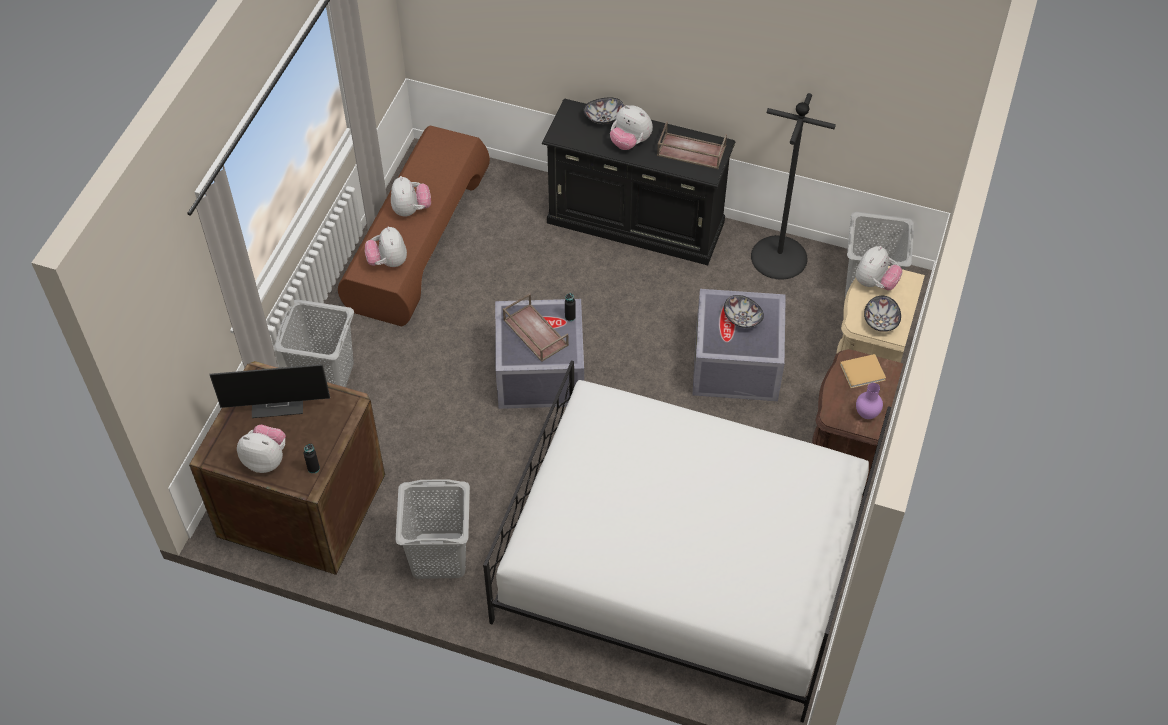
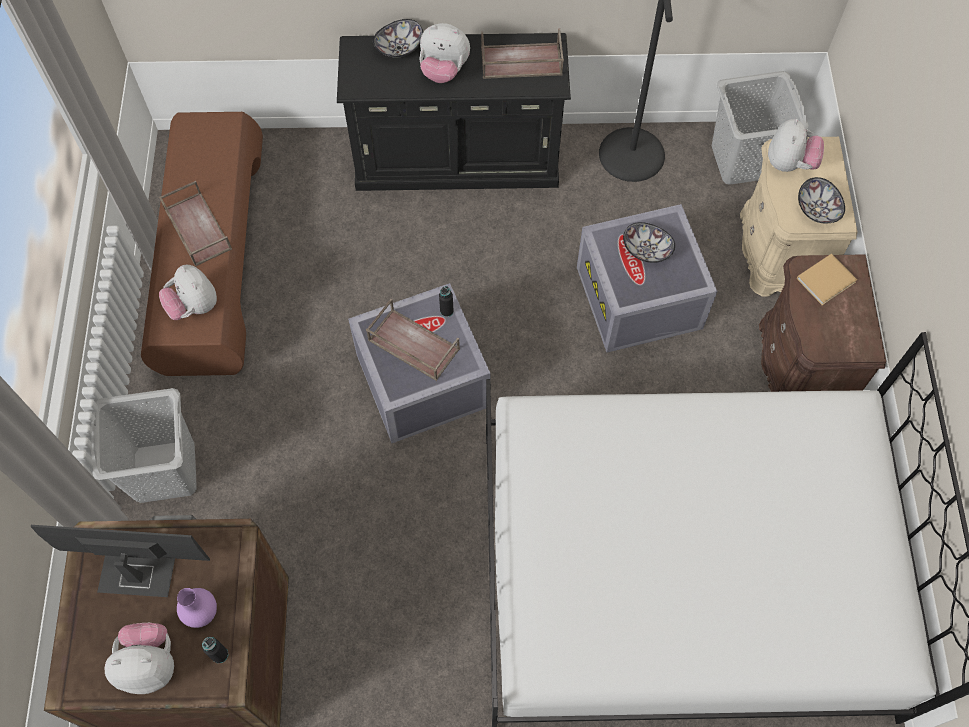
camera: 20 degrees left, 10 degrees up
(279, 403) = (136, 573): monitor -> monitor turned 150 degrees counterclockwise
(411, 210) = (196, 228): plush toy -> brown tray
(439, 556) = (396, 663): grey laundry basket -> none
(866, 414) = (853, 333): purple vase -> purple vase (201, 614)

